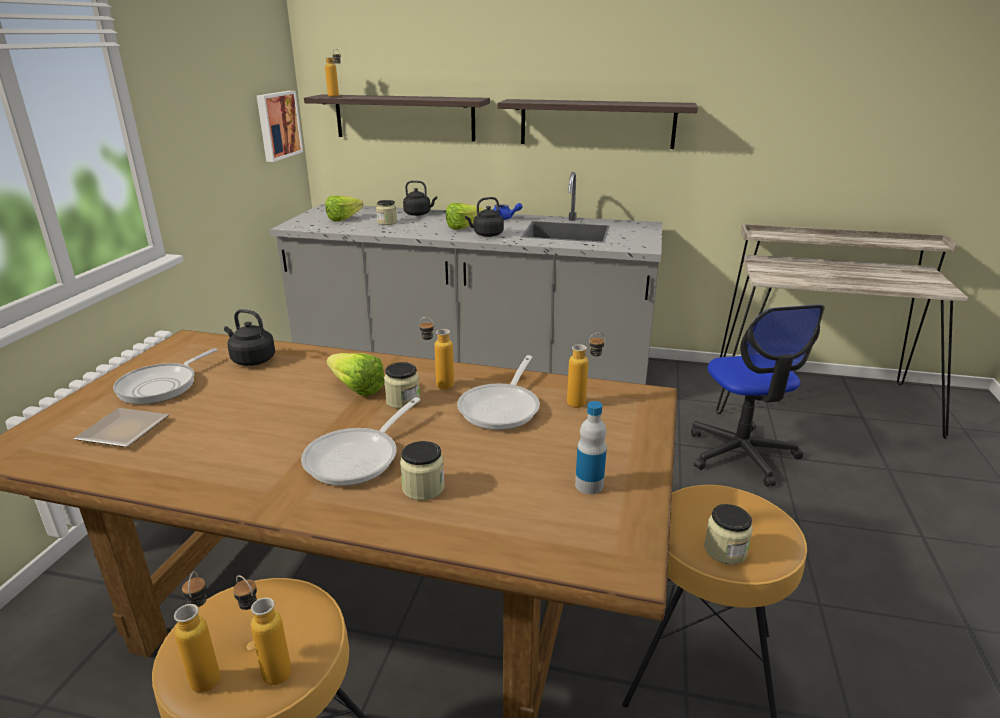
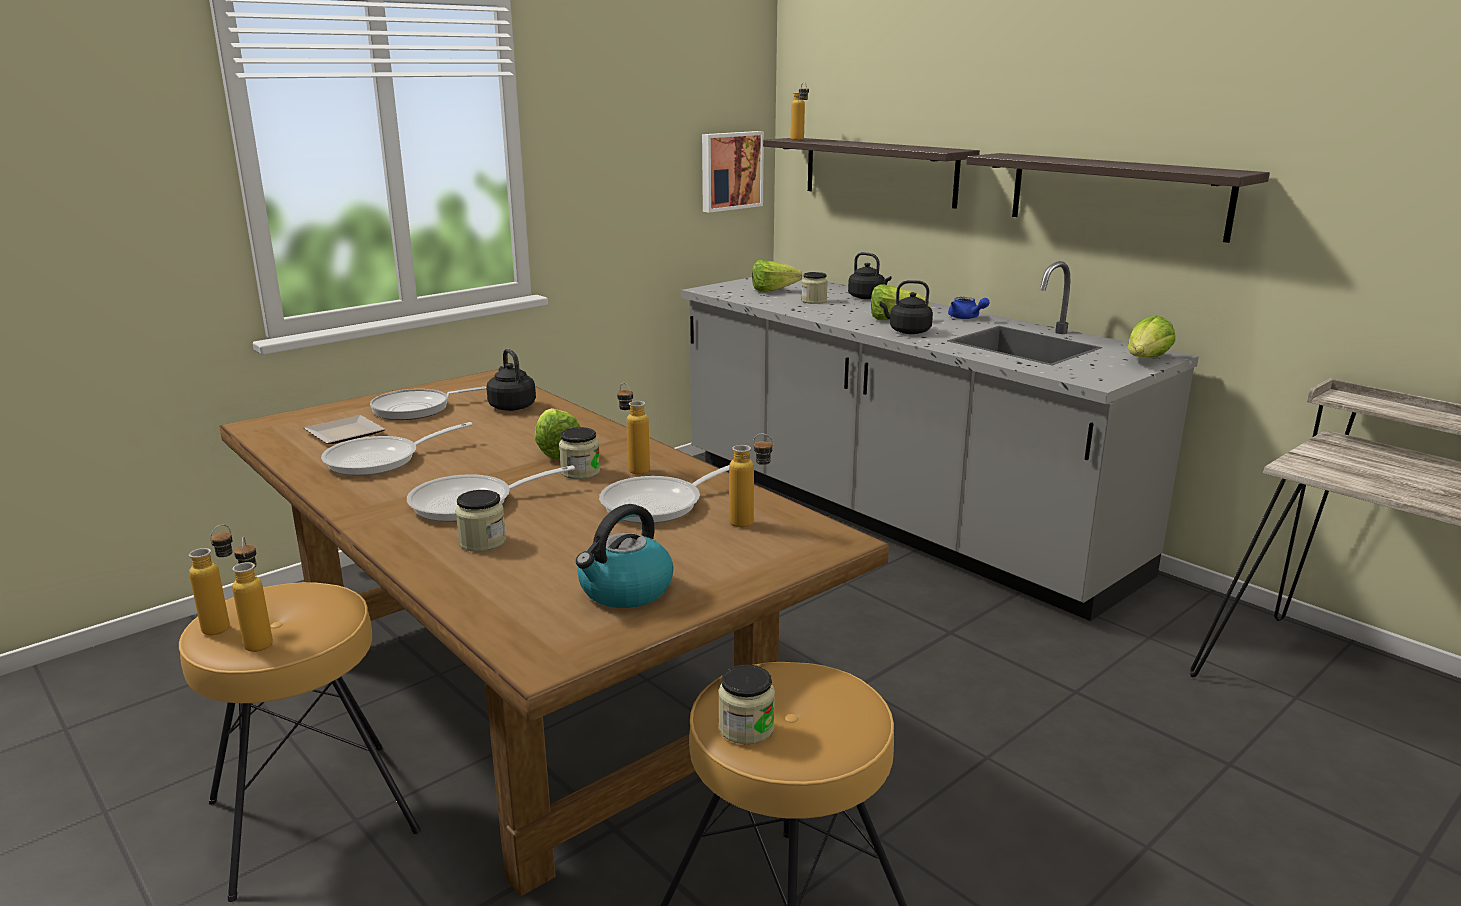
camera: 35 degrees right, 5 degrees down
(207, 445) = (381, 460): none -> frying pan
(589, 485) = (625, 591): bottle -> kettle
(644, 229) = (1146, 360): none -> lettuce
(741, 454) = (1162, 738): office chair -> none

